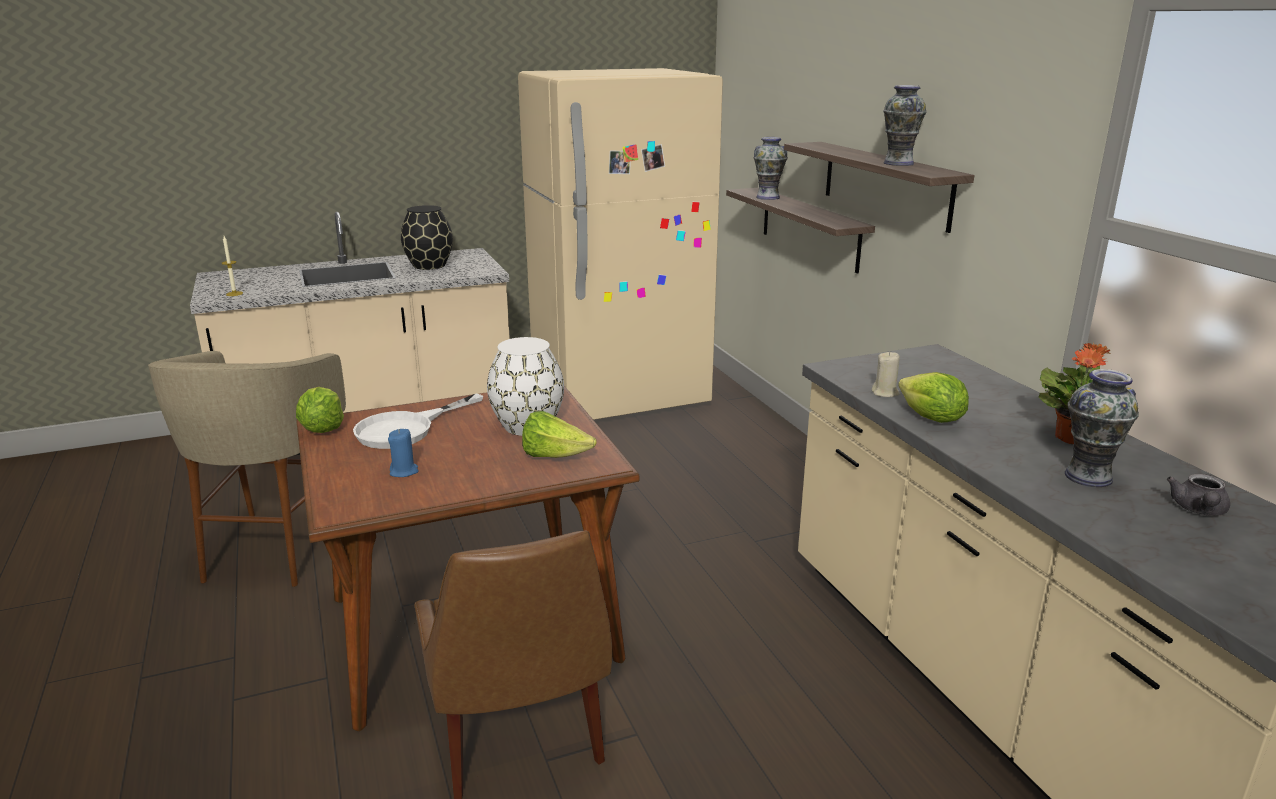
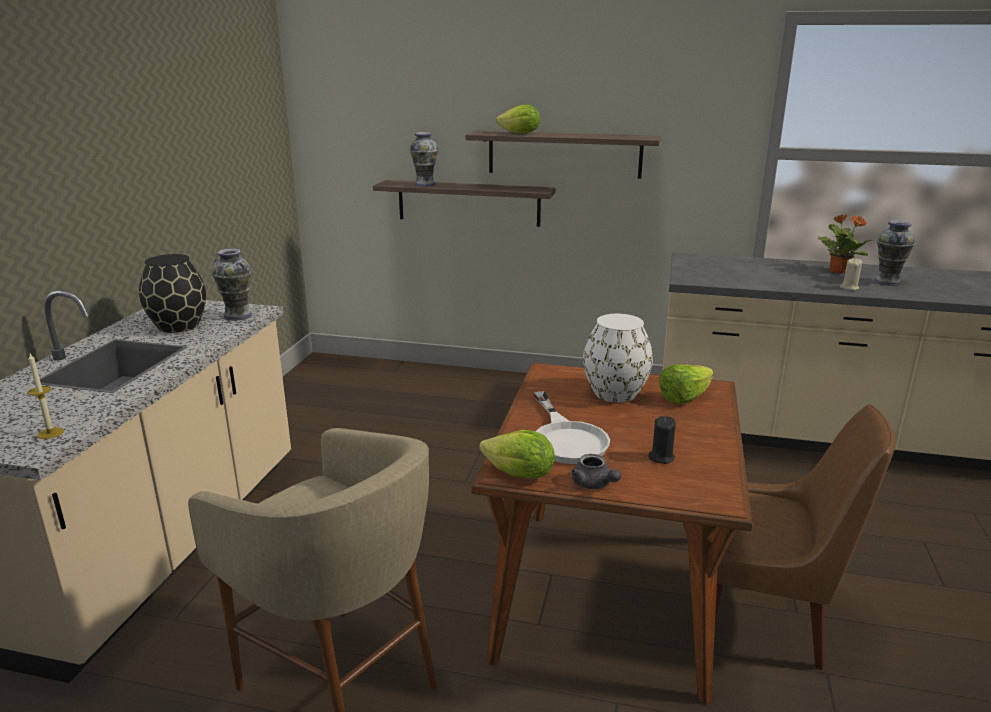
camera: 55 degrees left, 0 degrees up
(404, 471) = (661, 457): blue candle -> black candle
(620, 397) = (318, 404): beige fridge -> none
(885, 393) = (741, 281): beige candle -> beige candle (849, 287)
(898, 163) = (598, 135): vase -> vase (237, 316)
(931, 419) = (790, 284): lettuce -> lettuce (520, 133)
(1198, 510) = (934, 278): grey teapot -> grey teapot (594, 485)

